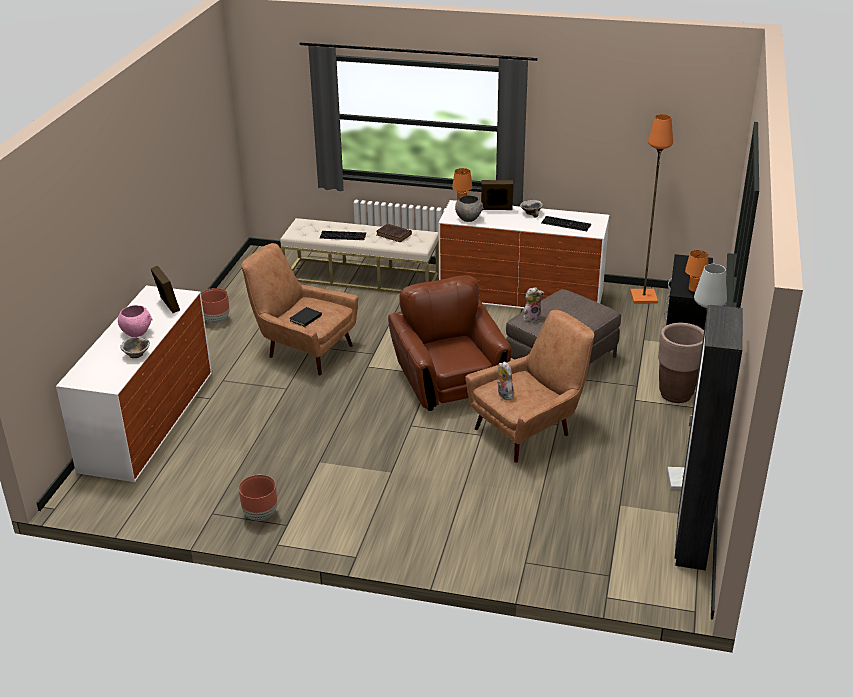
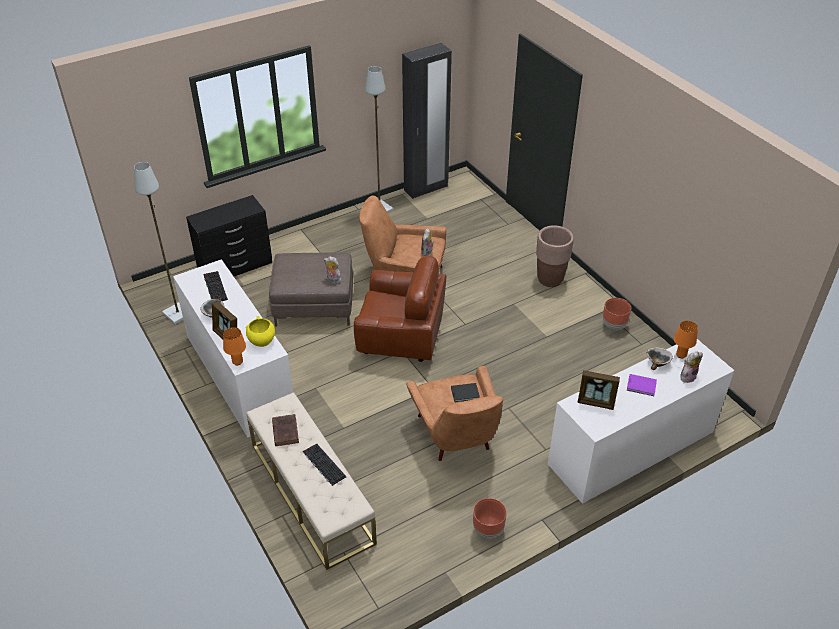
camera: 135 degrees left, 10 degrees up
(99, 359) = (687, 376): none -> plush toy
(136, 332) = (642, 386): pink bowl -> purple book
(167, 305) = (596, 402): picture frame -> picture frame turned 90 degrees counterclockwise
(449, 383) = (401, 337): brown armchair -> brown armchair turned 105 degrees counterclockwise
(468, 218) = (262, 341): grey bowl -> yellow bowl
(644, 297) = (178, 313): orange floor lamp -> grey floor lamp
(676, 394) = (298, 245): brown planter -> brown planter (550, 279)
(693, 290) = (246, 205): orange table lamp -> orange table lamp (681, 355)

